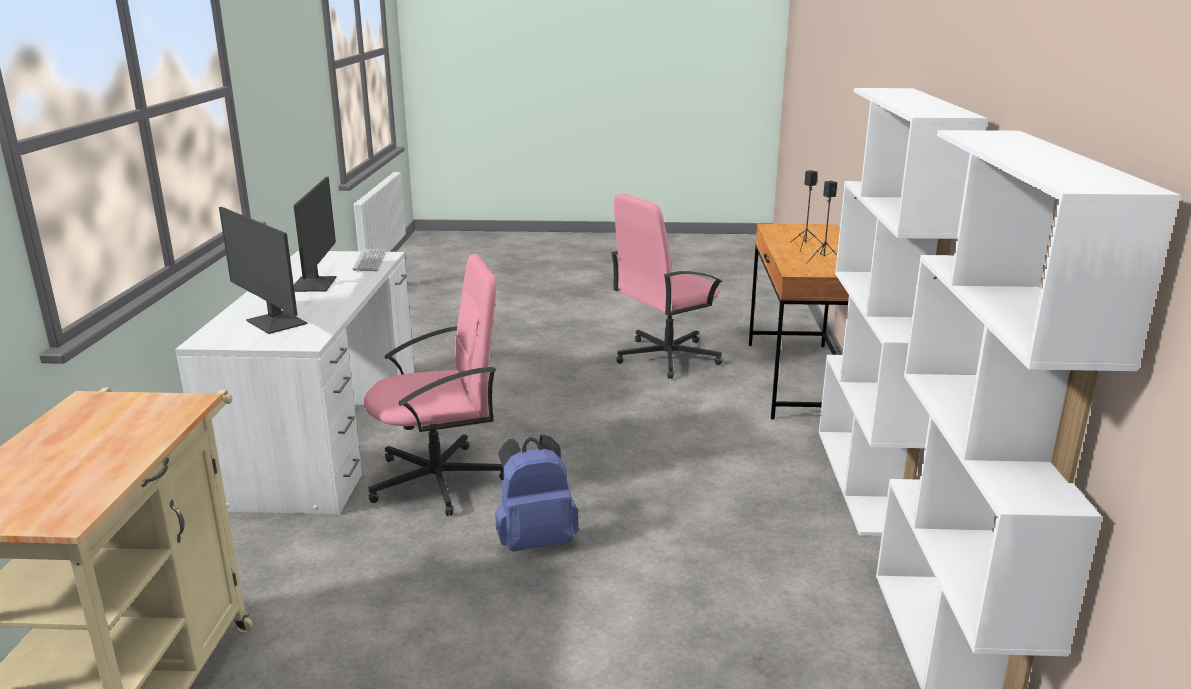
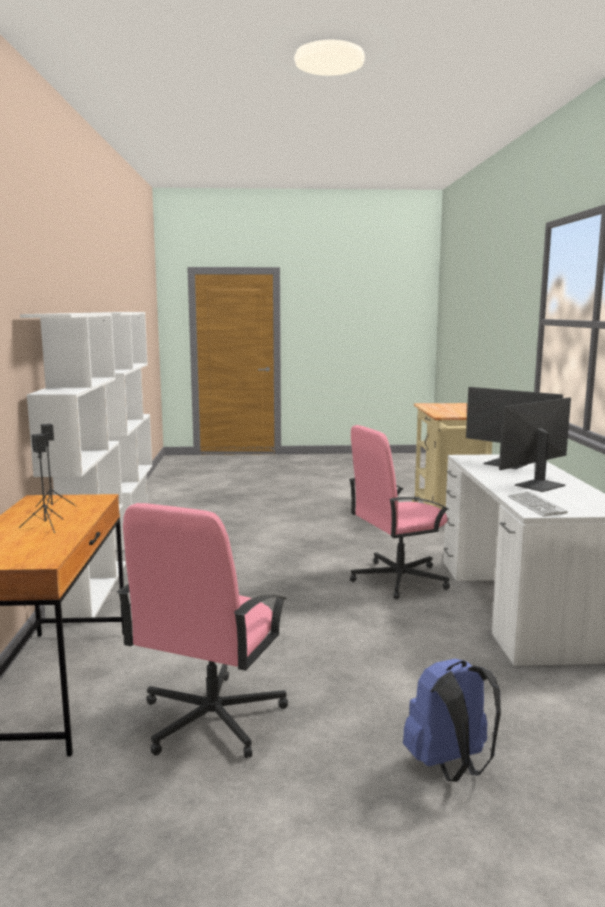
camera: 175 degrees right, 10 degrees down
(315, 284) = (538, 485): monitor -> monitor turned 60 degrees clockwise
(535, 540) = (318, 555): blue backpack -> blue backpack (450, 767)
(666, 357) = (210, 719): pink office chair -> pink office chair turned 150 degrees clockwise

